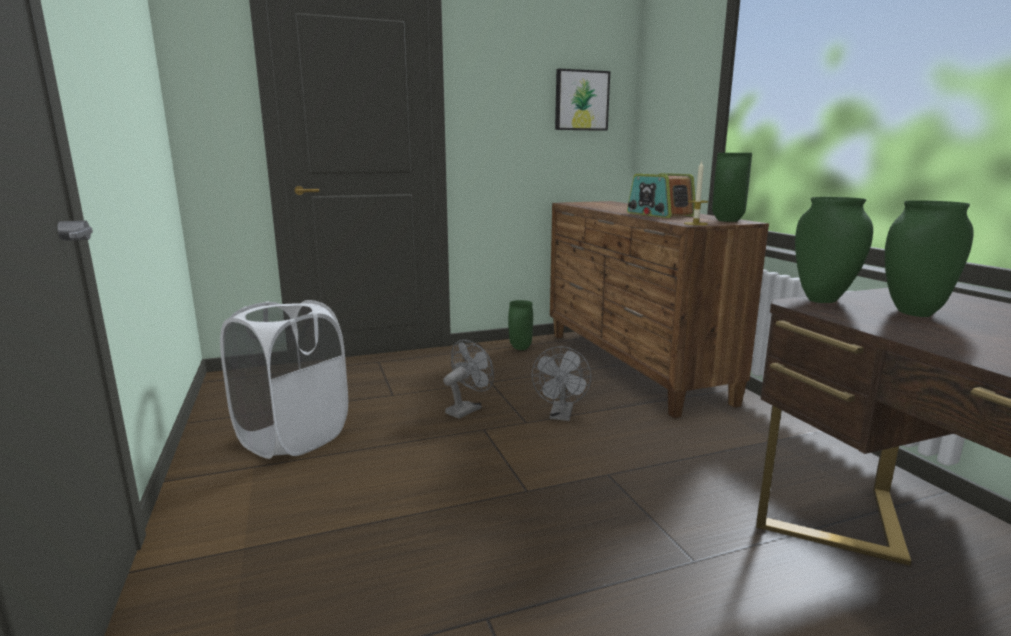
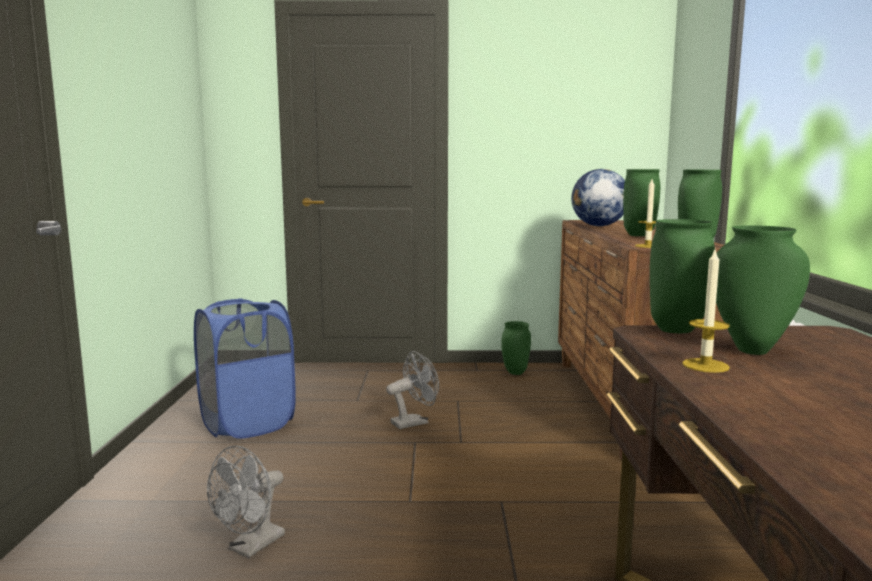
camera: 20 degrees right, 5 degrees down
(293, 437) = (247, 424): white laundry basket -> blue laundry basket
(561, 416) = (501, 441): grey fan -> grey fan (251, 547)
(581, 100) = (599, 113): picture -> none
(600, 207) = (598, 226): none -> globe
(659, 214) = (640, 235): radio -> green vase
(917, 332) = (705, 365): none -> candle

